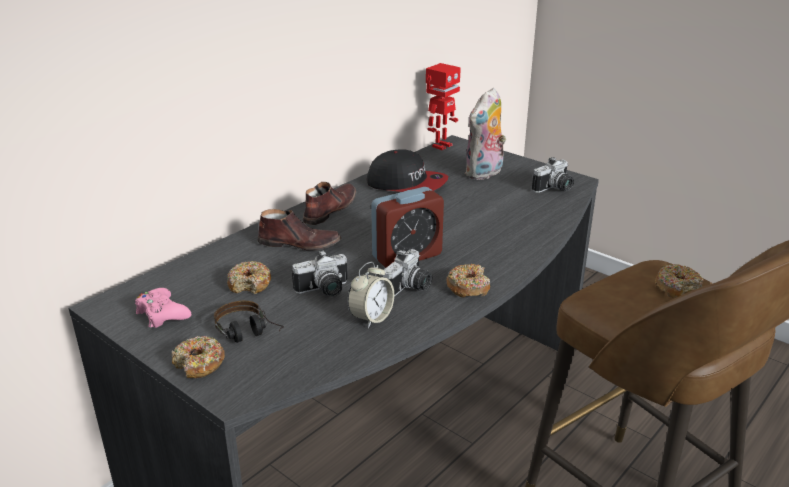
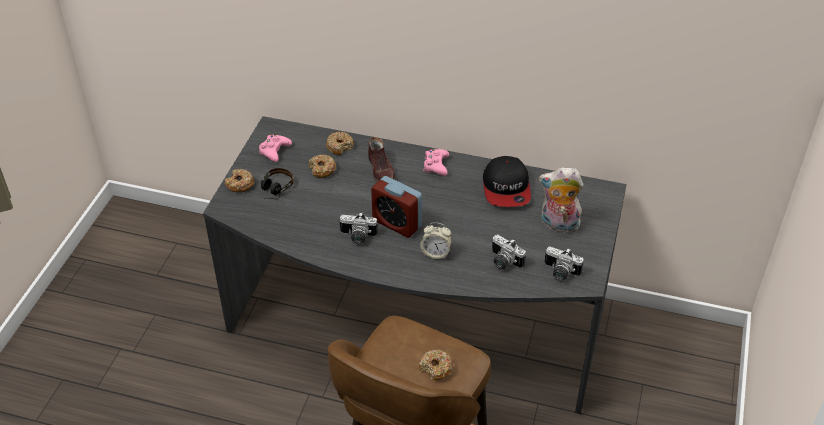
camera: 65 degrees right, 15 degrees up
(324, 291) = (333, 202): camera -> camera (503, 262)
(329, 210) = (436, 165): brown shoe -> pink game controller
(371, 318) = (316, 231): alarm clock -> alarm clock (436, 253)
(441, 146) = (595, 184): toy robot -> none
(468, 287) = (375, 263): donut -> donut (340, 146)

